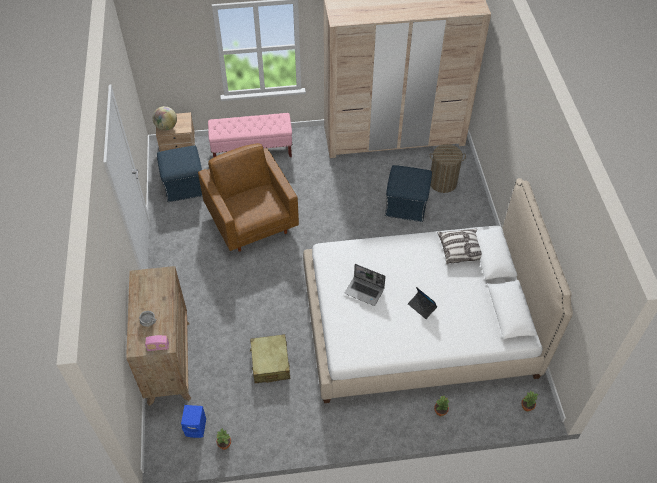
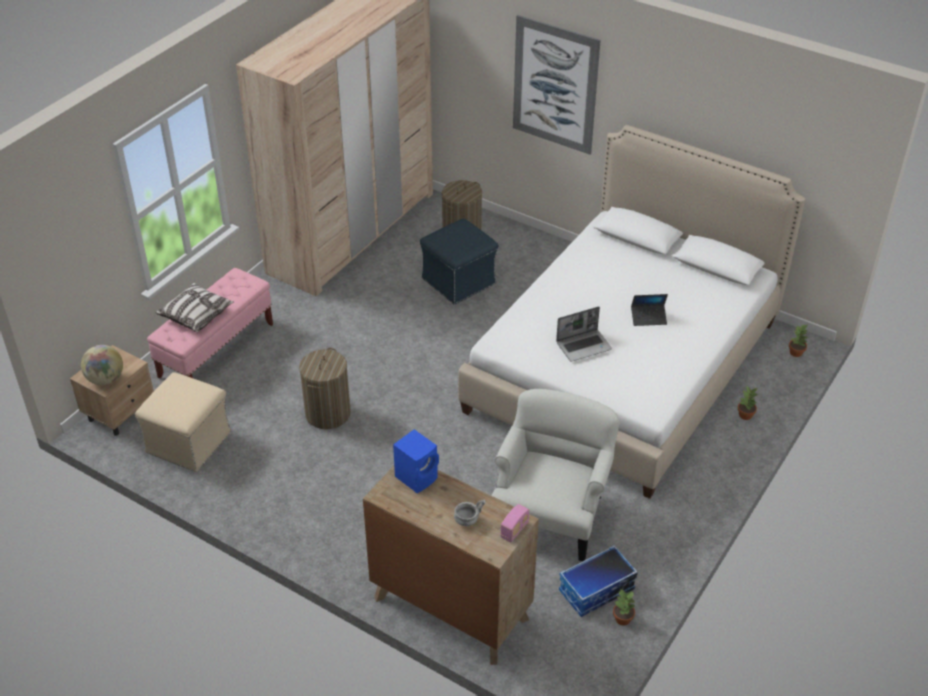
camera: 50 degrees left, 10 degrees down
(184, 185) = (189, 441): blue ottoman -> beige ottoman
(196, 428) = (574, 633): blue speaker -> blue speaker (417, 477)
(234, 419) = (596, 591): none -> storage box
(252, 222) = (328, 413): brown armchair -> laundry basket
(270, 363) = (551, 514): beige suitcase -> white armchair
(460, 250) = (606, 251): pillow -> pillow (196, 315)
(517, 124) = (555, 85): none -> picture

